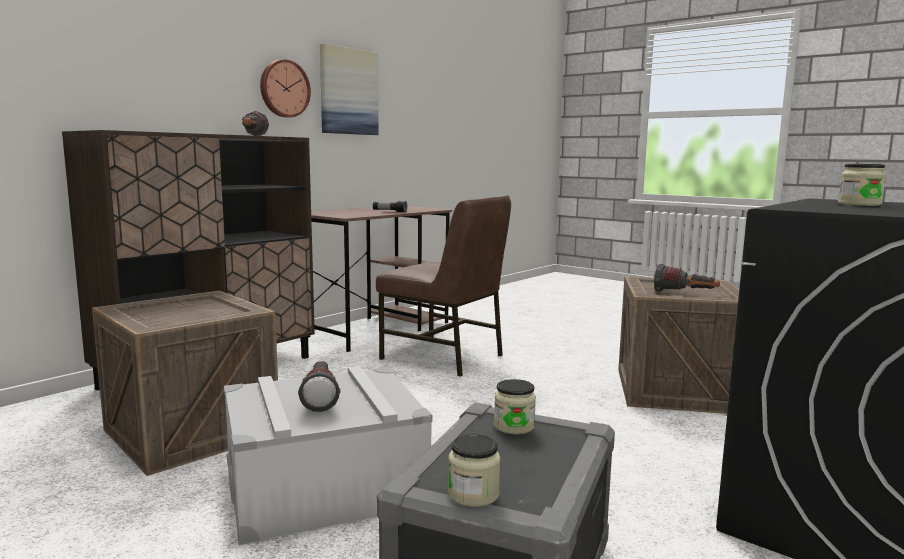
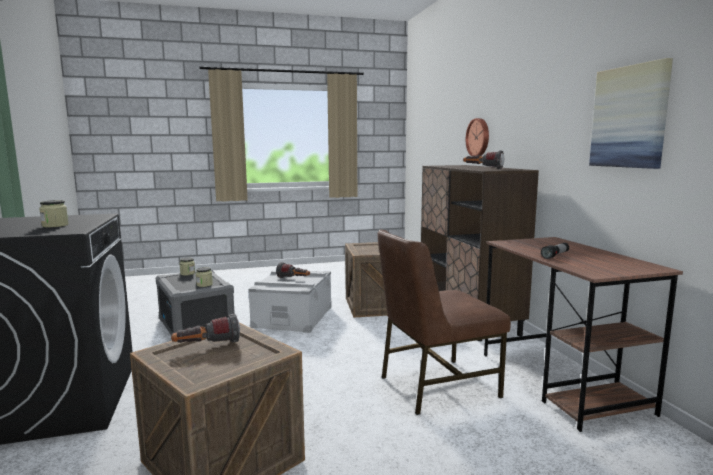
camera: 125 degrees right, 0 degrees up
(284, 89) = (566, 125): wall clock -> wall clock (478, 137)

